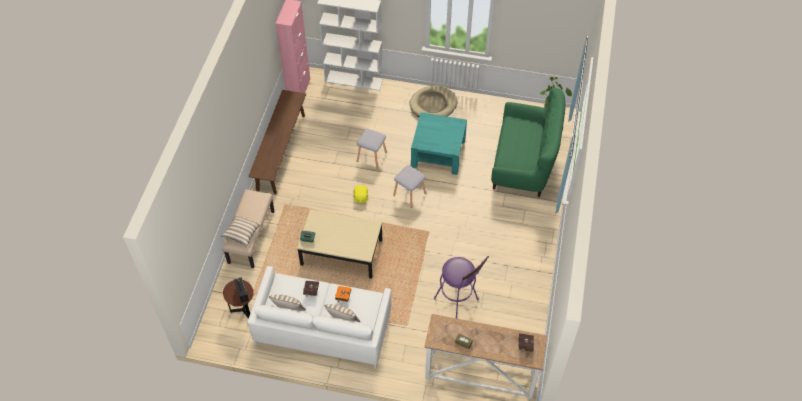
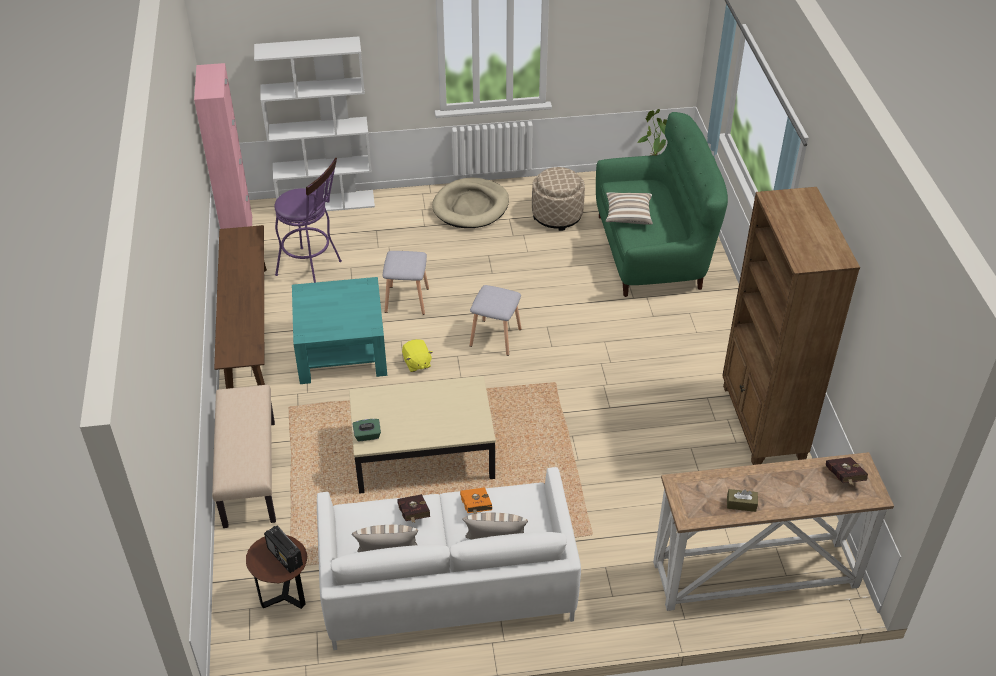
camera: 20 degrees left, 10 degrees down
(242, 233) = (242, 459): pillow -> pillow (628, 216)
(438, 153) = (512, 268): turquoise coffee table -> turquoise coffee table (341, 349)
(458, 301) = (658, 471): purple stool -> purple stool (313, 269)
(480, 124) = (557, 215): none -> beige ottoman
(530, 290) = (762, 423): none -> brown bookcase

